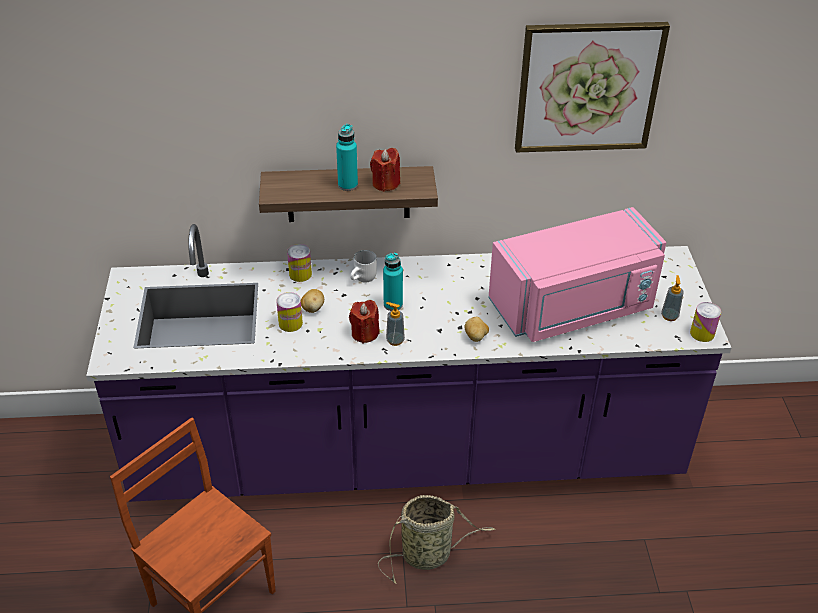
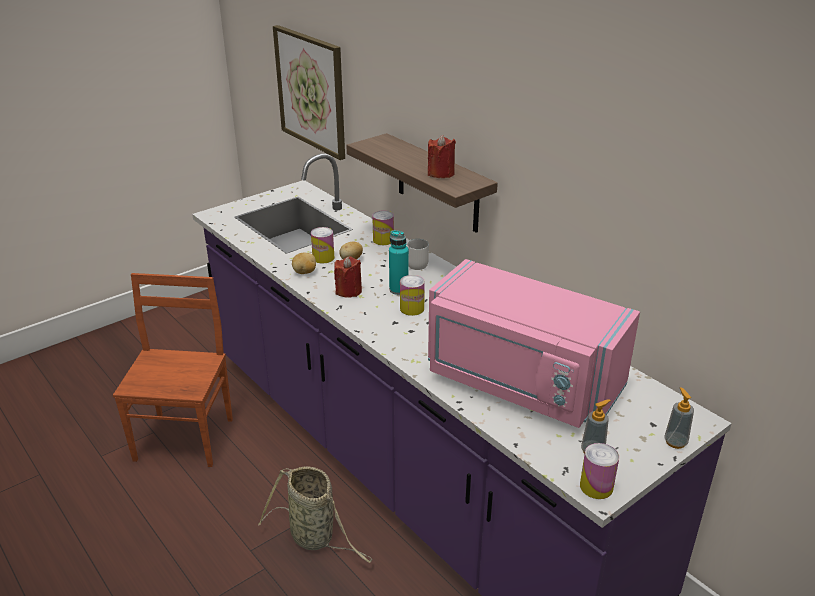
camera: 55 degrees right, 10 degrees down
(348, 185) = (416, 162): turquoise bottle -> none
(395, 340) = (356, 307): soap dispenser -> soap dispenser (675, 442)
(429, 311) = (412, 309): none -> can
(476, 337) = (408, 343): potato -> potato (304, 272)
(588, 87) = (638, 141): picture -> picture (311, 91)

